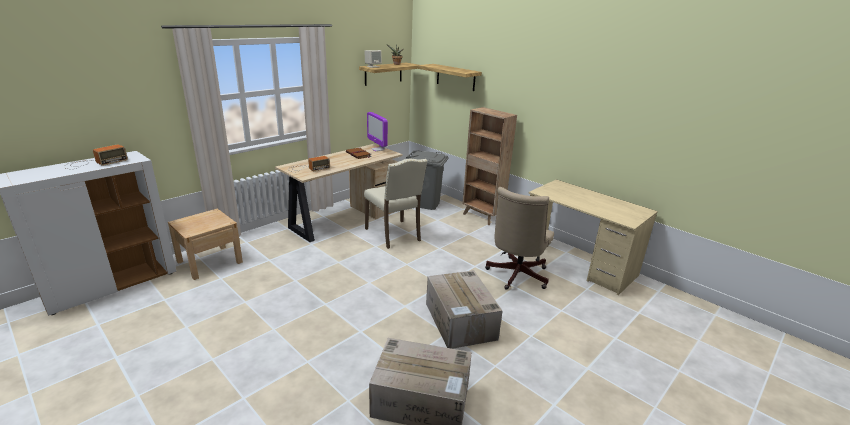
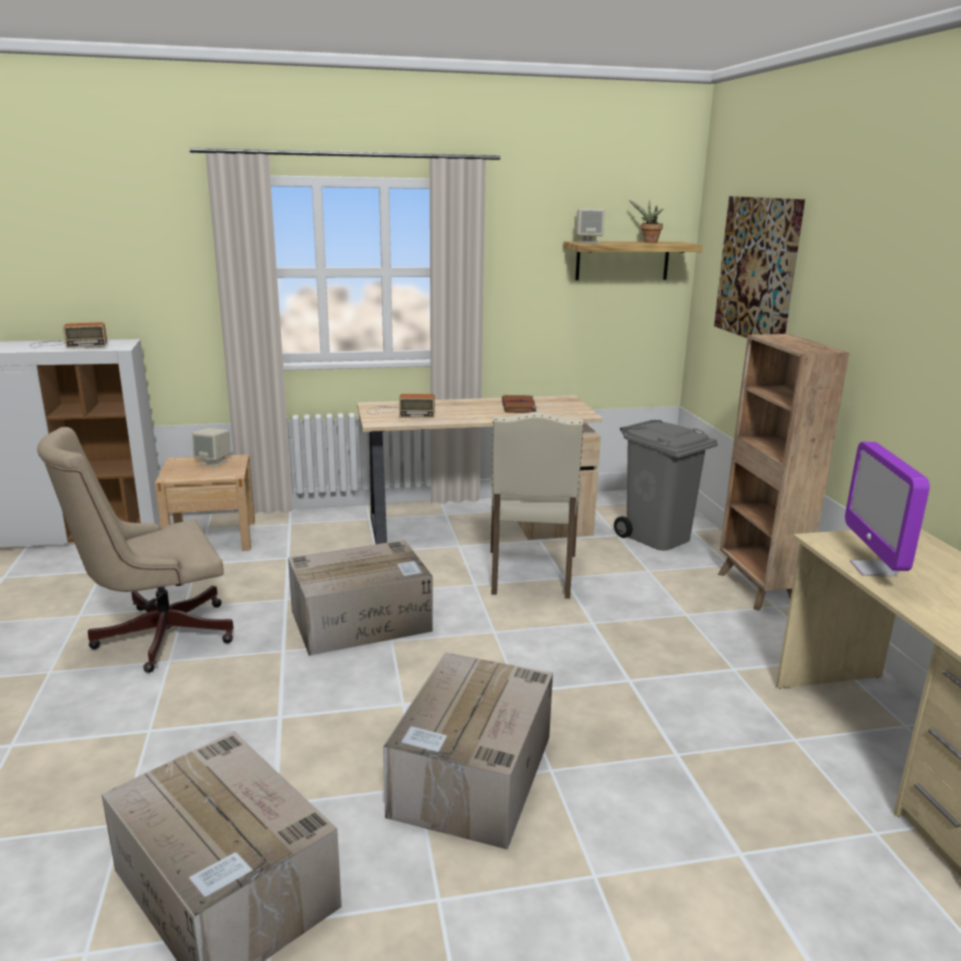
camera: 35 degrees right, 5 degrees down
(203, 217) = (213, 462): none -> beige speaker
(345, 278) = (362, 620): none -> cardboard box
(378, 149) = (567, 404): monitor -> monitor (873, 569)
(455, 77) = (757, 269): shelf -> picture
(515, 276) = (703, 733): beige office chair -> beige office chair (155, 636)

